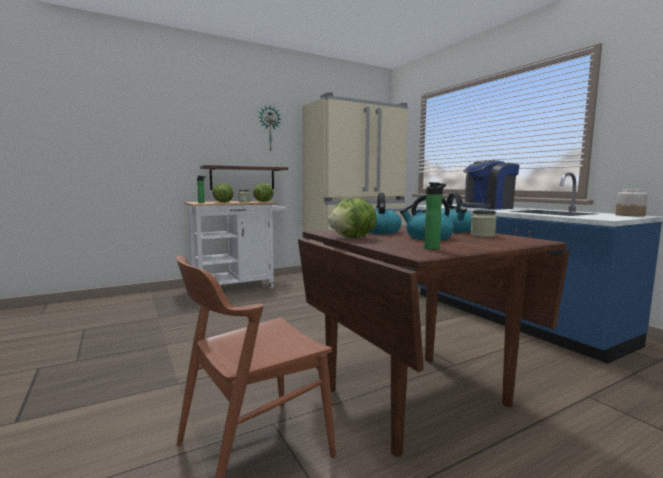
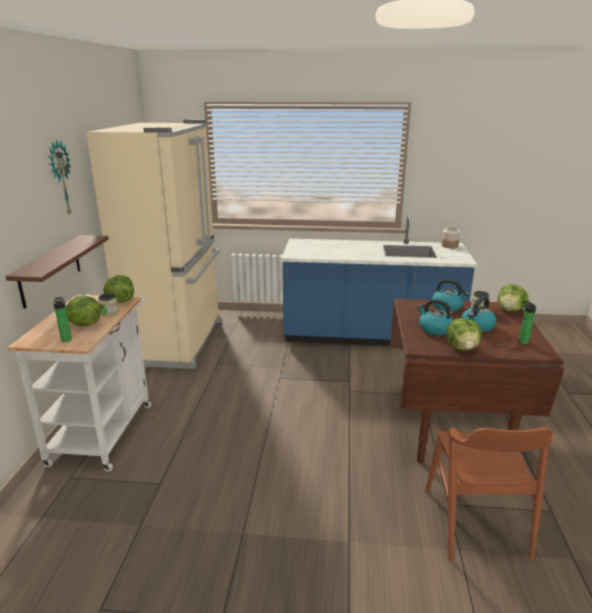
camera: 55 degrees left, 15 degrees up
(487, 208) = (347, 249): coffee machine -> none
(522, 241) = (510, 310): none -> lettuce

